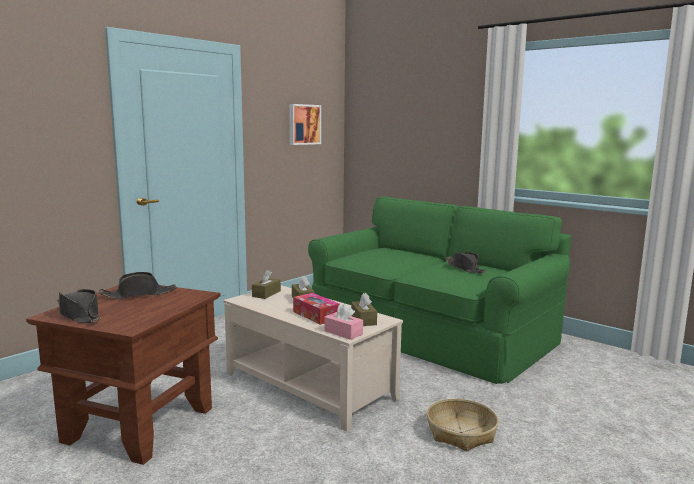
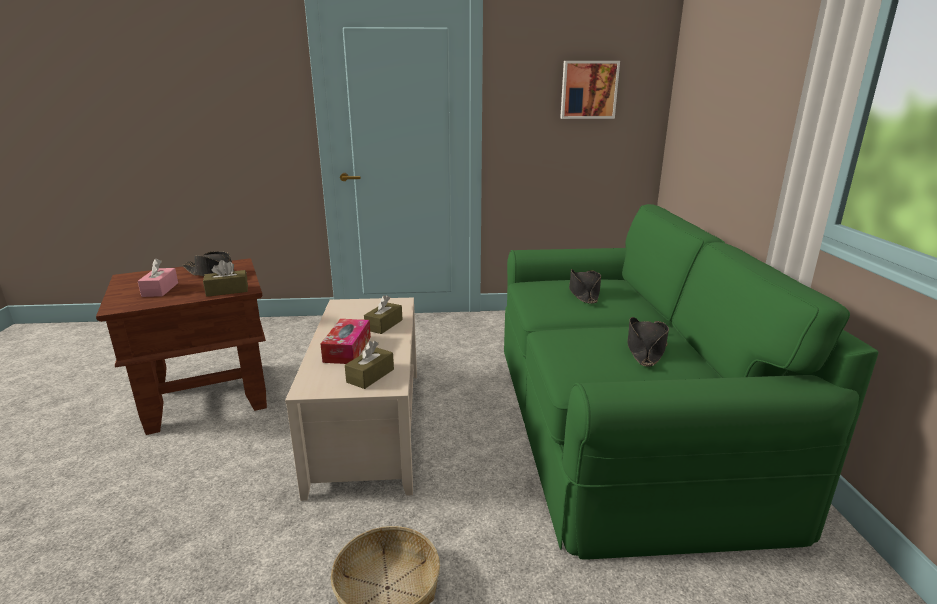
camera: 45 degrees right, 10 degrees up
(79, 315) = (136, 282): black hat -> black hat (583, 293)
(266, 294) = (375, 305): brown tissue box -> brown tissue box (227, 291)
(343, 332) = (313, 383): pink tissue box -> pink tissue box (160, 289)

